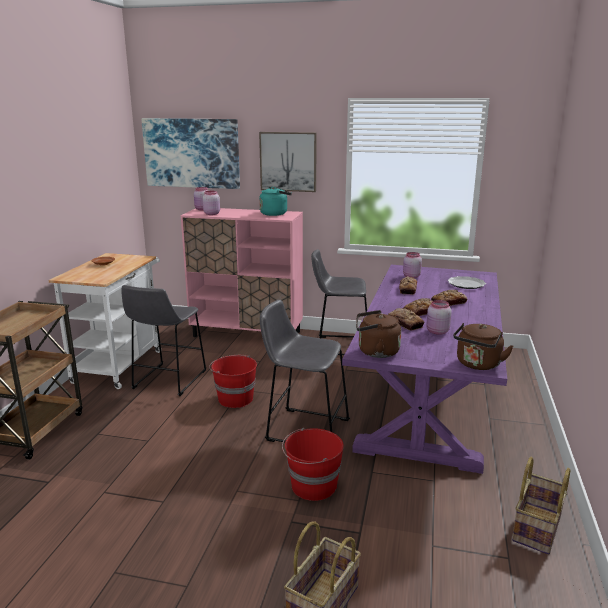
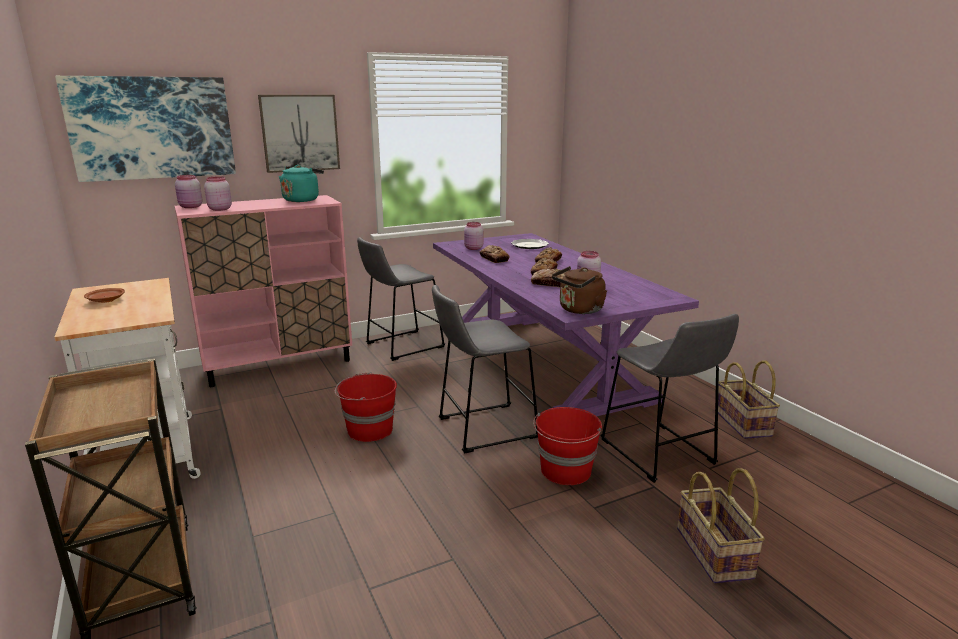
camera: 40 degrees left, 0 degrees up
(167, 381) = (255, 444): grey stool -> grey stool (660, 455)
(477, 365) = (664, 297): brown kettle -> none

